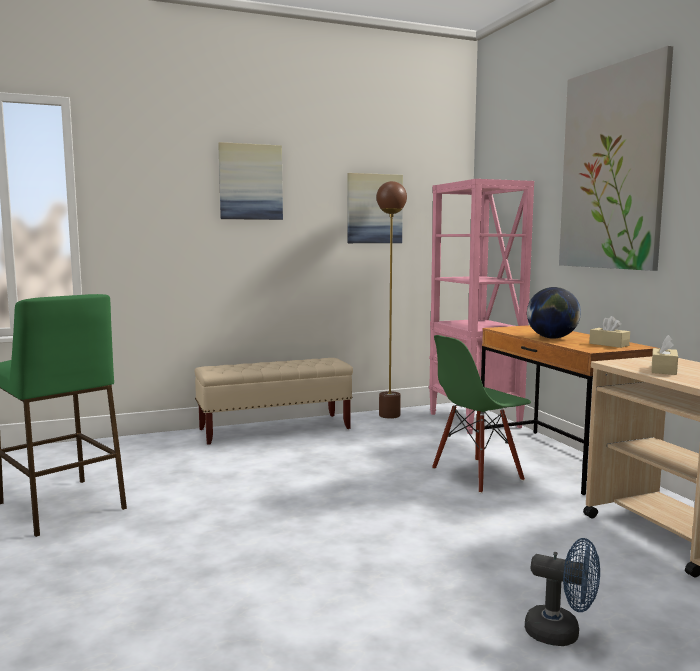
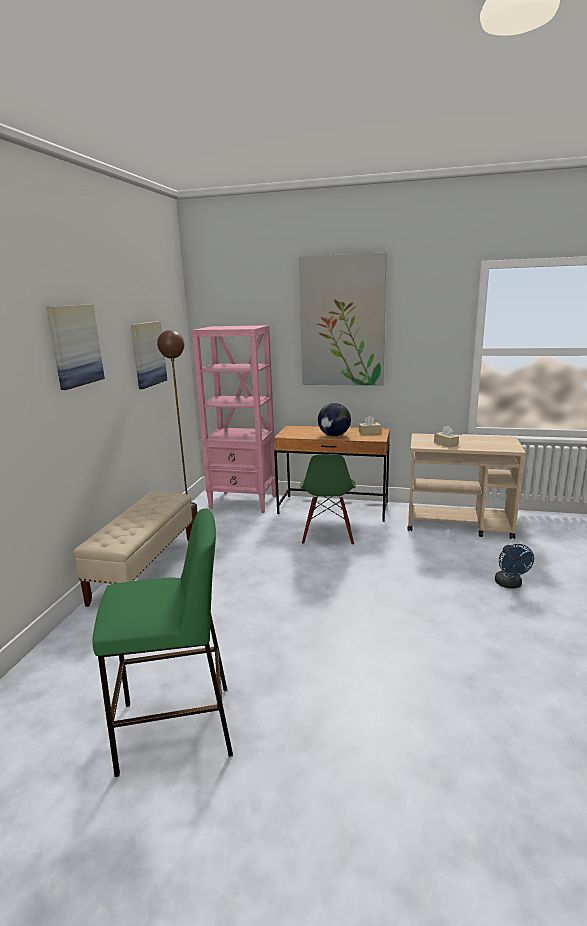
camera: 55 degrees left, 10 degrees up
(561, 633) = (510, 585): blue fan -> blue fan turned 120 degrees clockwise

